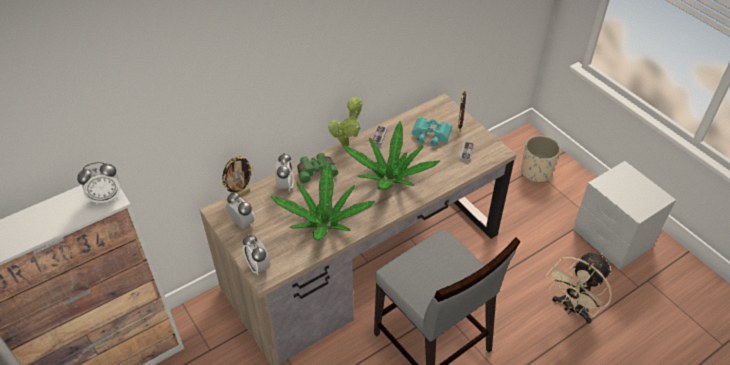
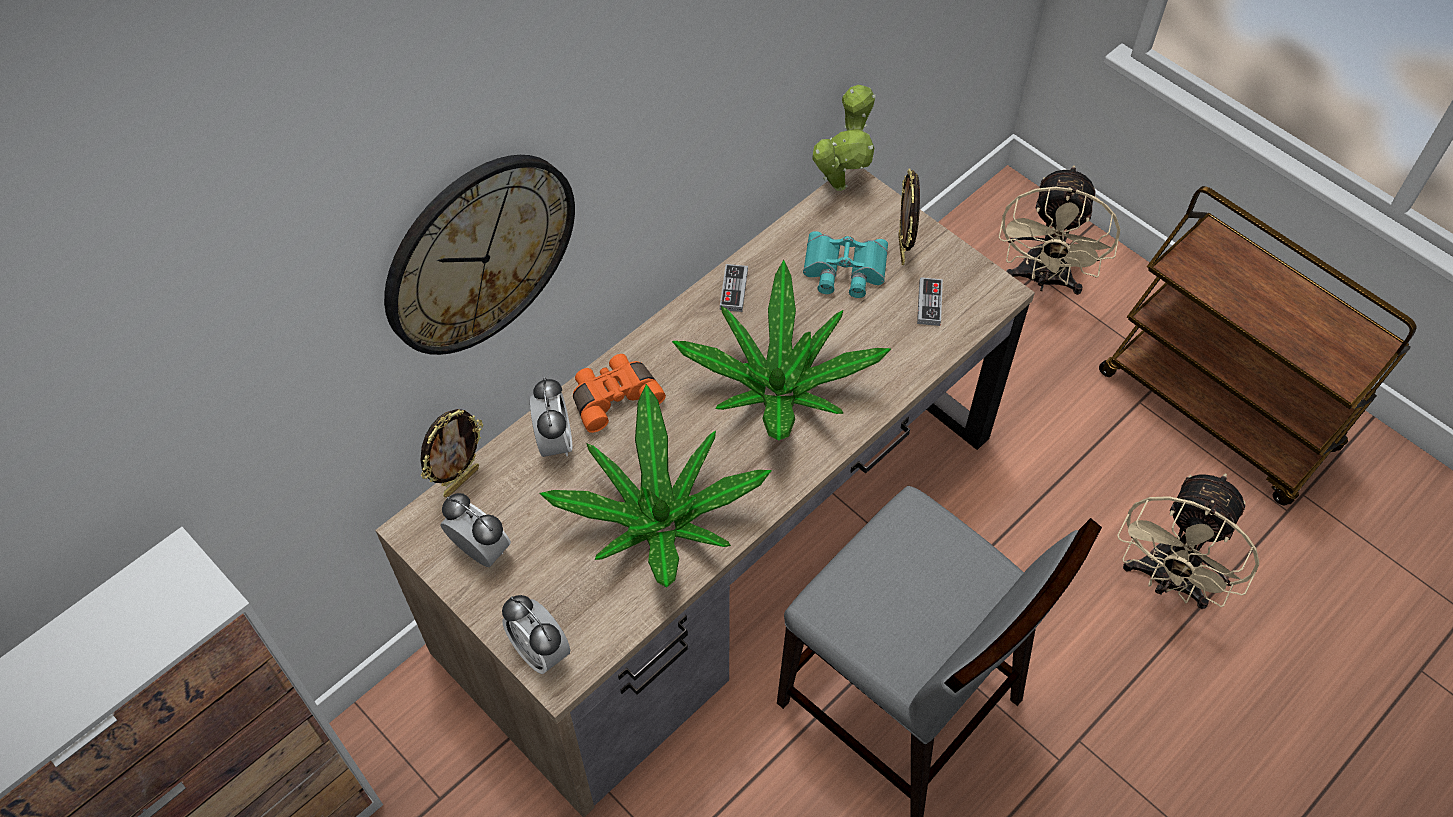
camera: 10 degrees left, 10 degrees up
(106, 197) = (188, 595): alarm clock -> none
(259, 85) = (479, 253): none -> wall clock
(316, 171) = (614, 397): green binoculars -> orange binoculars
(347, 144) = (668, 318): potted plant -> potted plant (841, 182)
(536, 172) = (1043, 280): beige planter -> beige fan
(612, 238) = (1219, 411): grey nightstand -> brown cart

